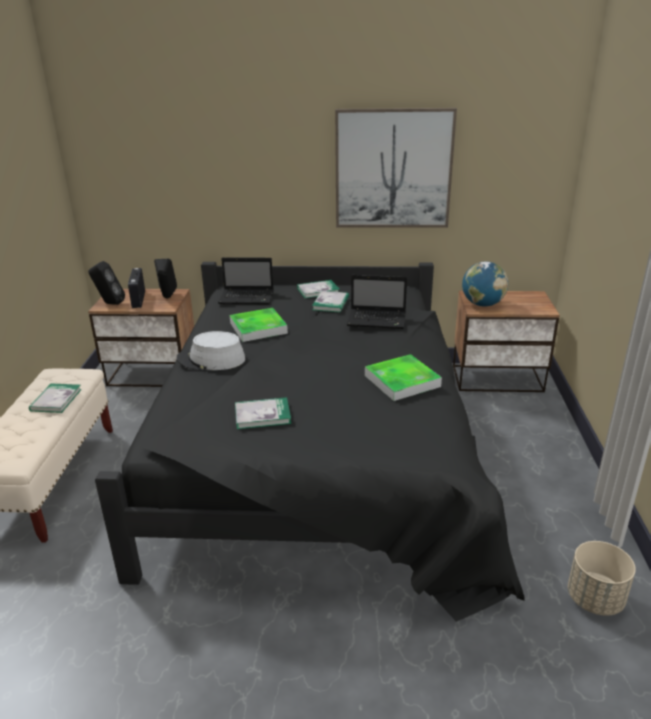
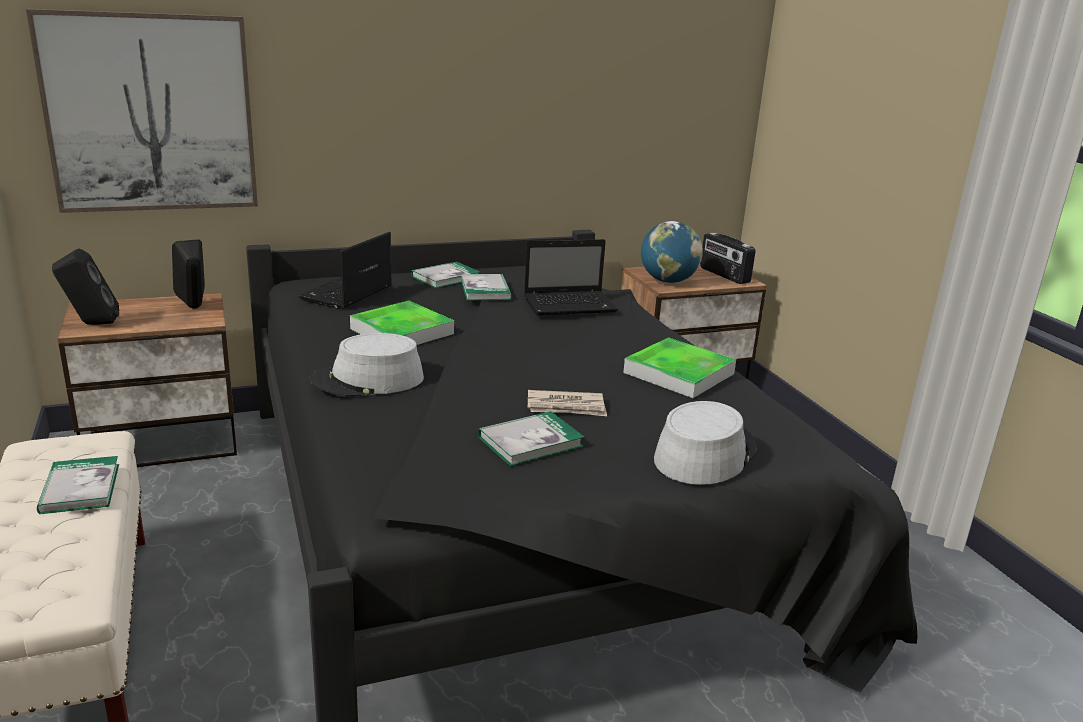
camera: 25 degrees left, 5 degrees down
(138, 299) = (141, 314): radio -> radio (724, 275)
(247, 298) = (346, 294): laptop -> laptop turned 135 degrees clockwise
(306, 395) = (566, 407): none -> newspaper
(362, 442) = (704, 454): none -> grey hat
(393, 169) = (538, 96): picture -> picture (151, 114)
(595, 599) = (979, 623): beige planter -> none

